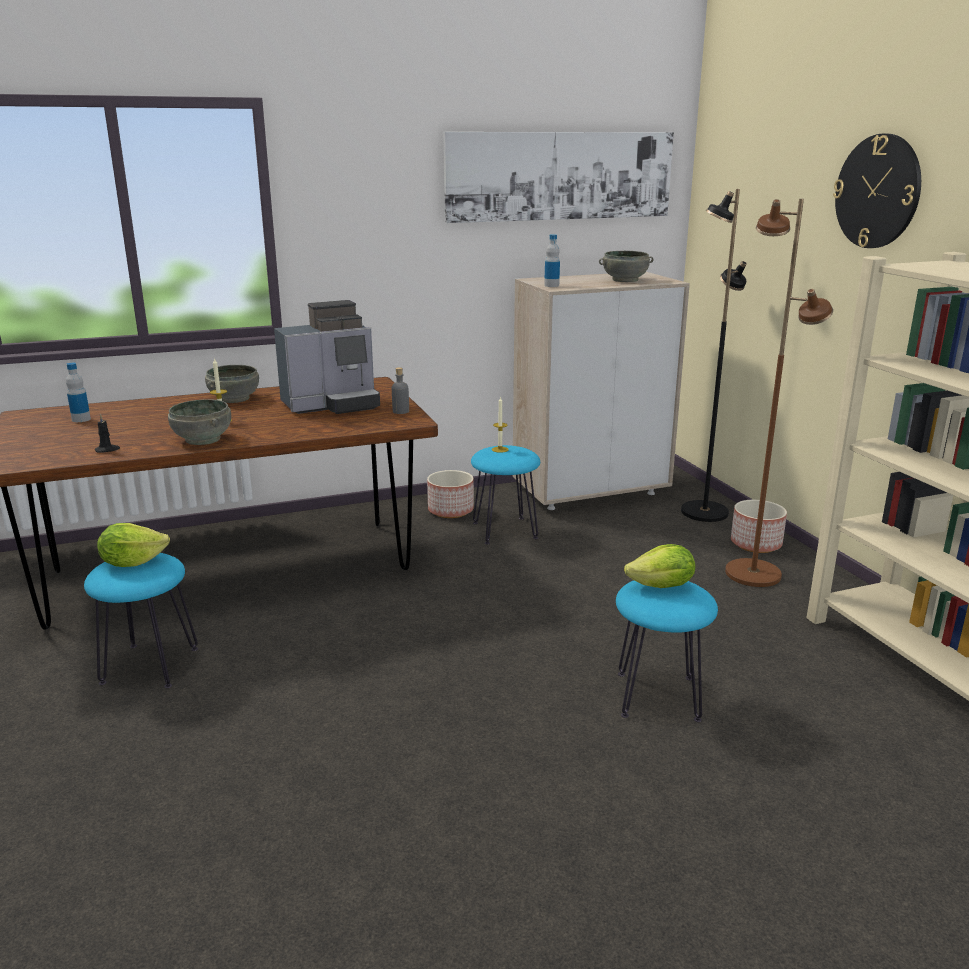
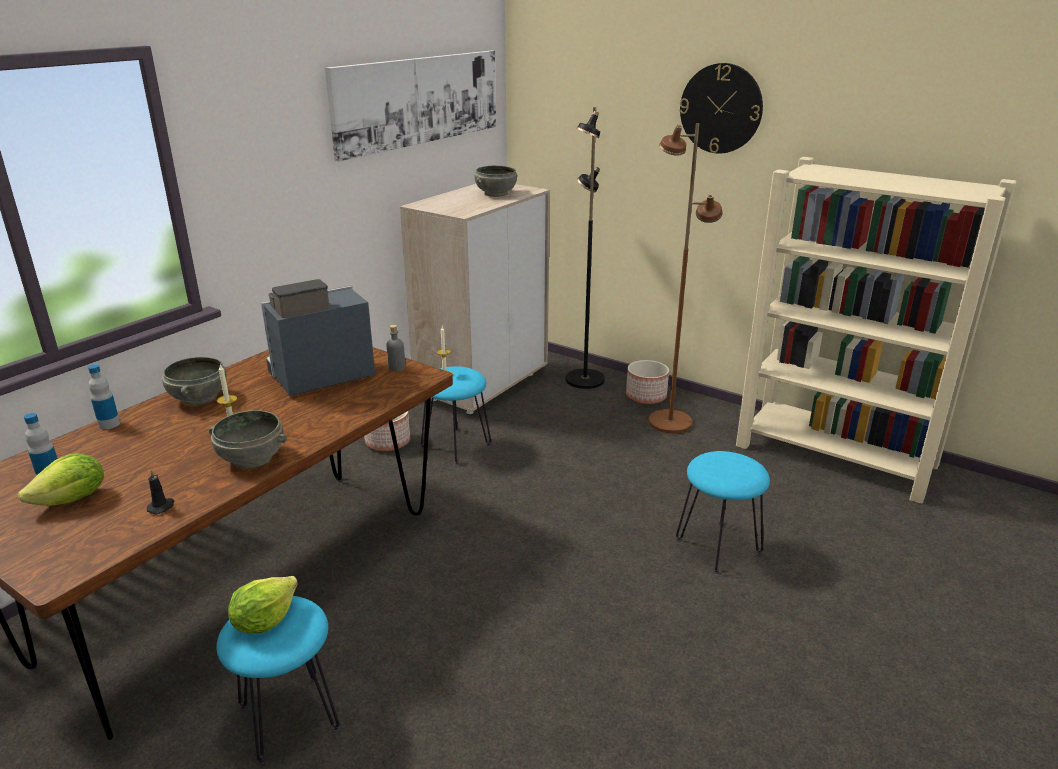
camera: 35 degrees left, 5 degrees up
(332, 405) = (318, 377): coffee machine -> coffee machine turned 150 degrees counterclockwise
(551, 285) = (451, 210): bottle -> bottle (109, 424)
(662, 586) = (720, 463): lettuce -> lettuce (73, 500)

